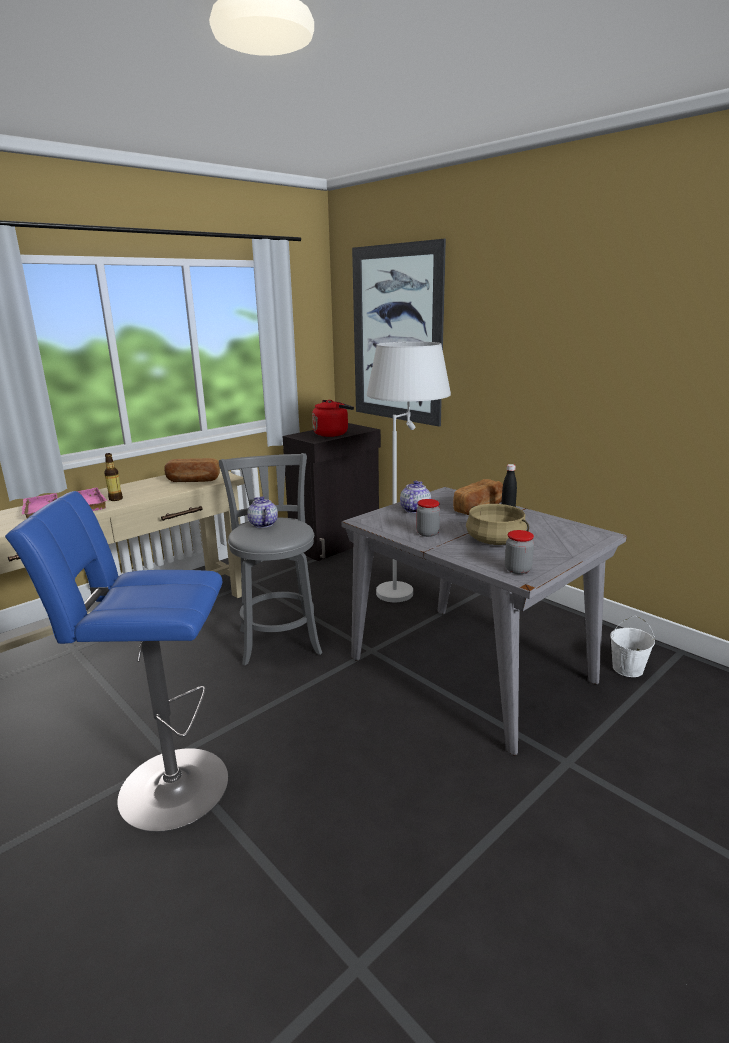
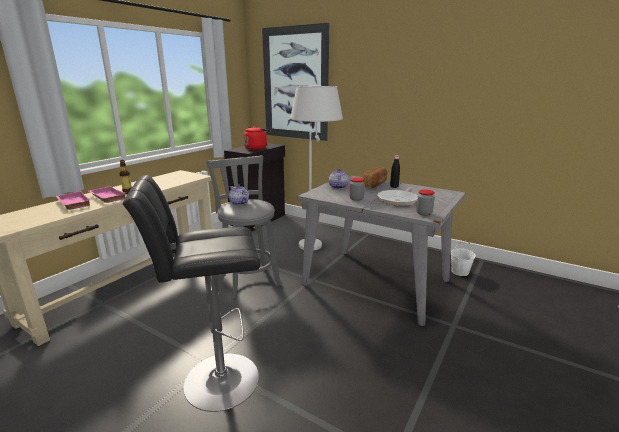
camera: 15 degrees left, 0 degrees up
(165, 787) = (215, 381): blue stool -> black stool
(193, 480) = (177, 179): bread -> none
(495, 541) = (398, 200): beige cooking pot -> frying pan

